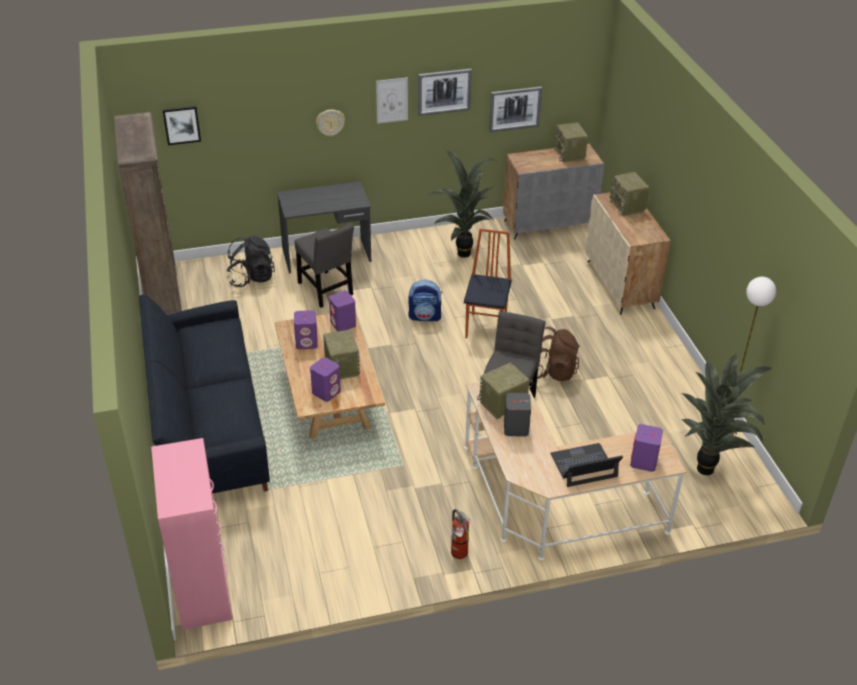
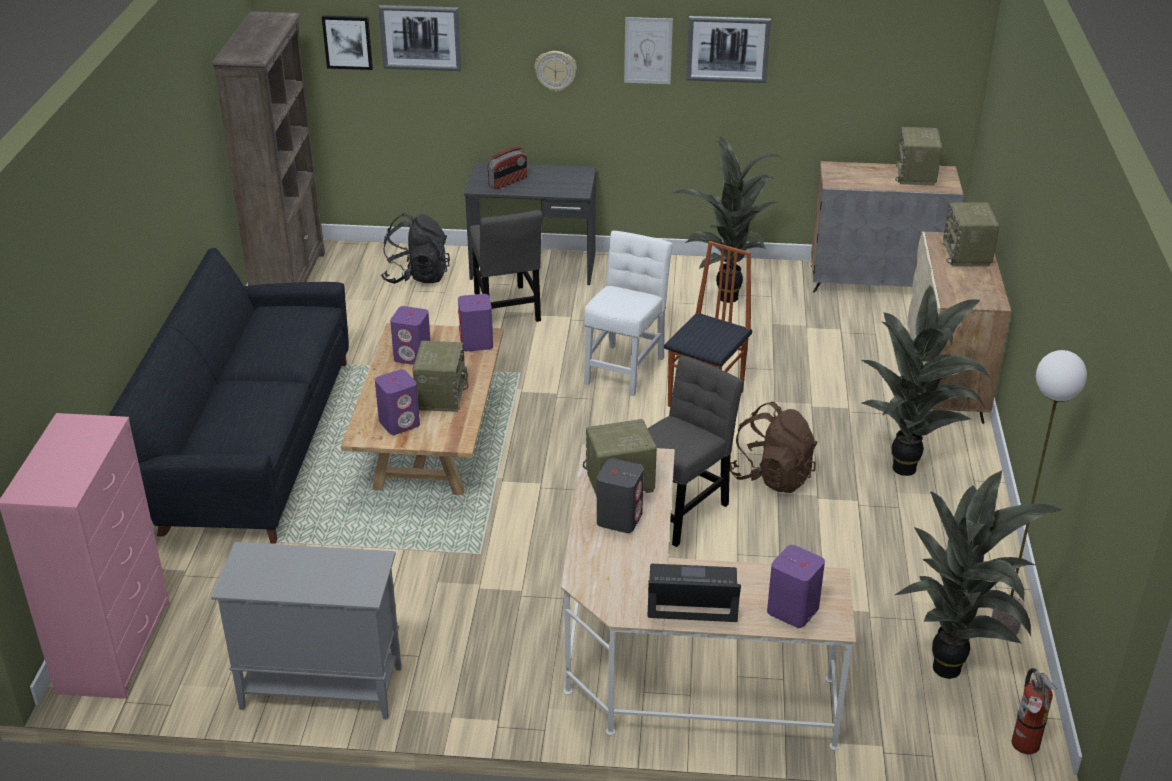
camera: 20 degrees right, 5 degrees down
(309, 203) = (508, 182): none -> radio
(353, 578) = (320, 688): none -> grey cabinet
(425, 316) = (625, 367): backpack -> white chair
(459, 554) = (490, 695): fire extinguisher -> fire extinguisher (1024, 747)
(514, 109) = (837, 92): picture -> picture (420, 37)
(626, 347) = (908, 466): none -> potted plant

